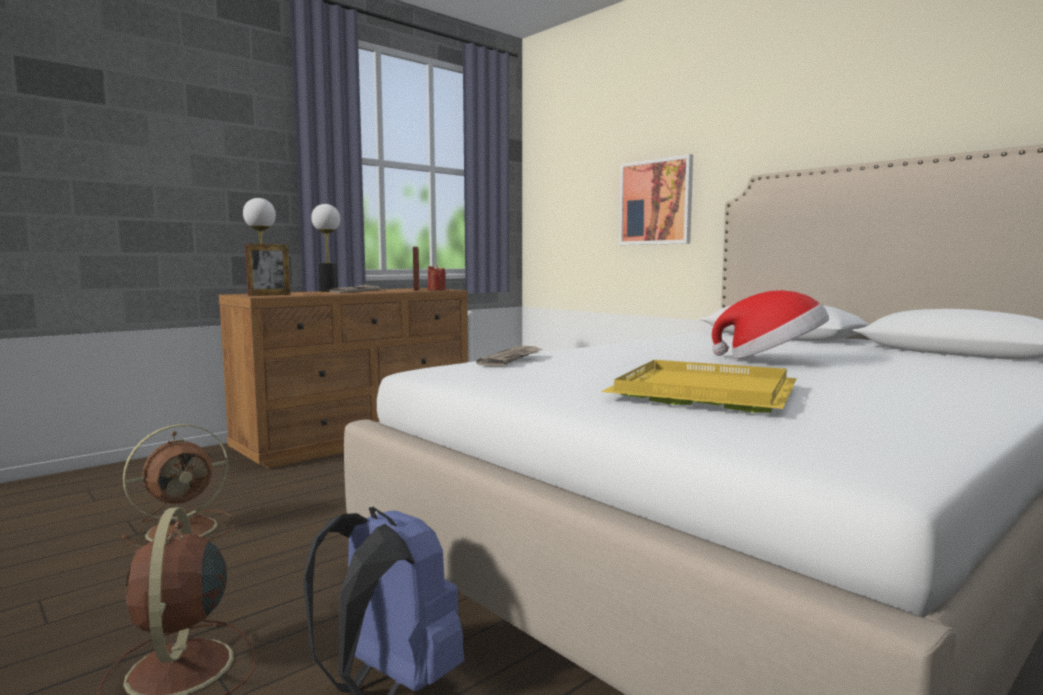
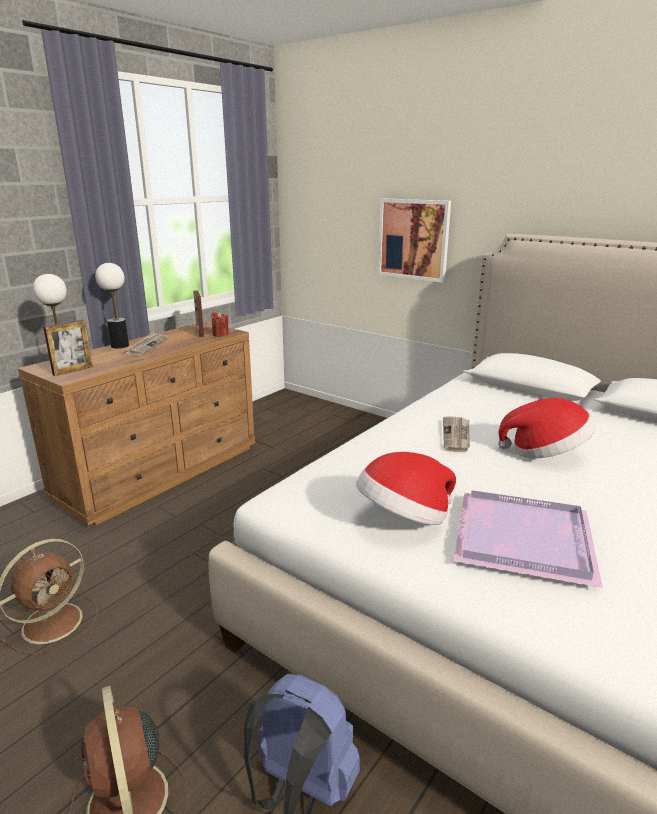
camera: 10 degrees left, 15 degrees up
(511, 358) = (341, 473): newspaper -> newspaper (456, 436)
(563, 377) = (404, 519): none -> hat
(701, 391) = (521, 537): yellow tray -> purple tray

